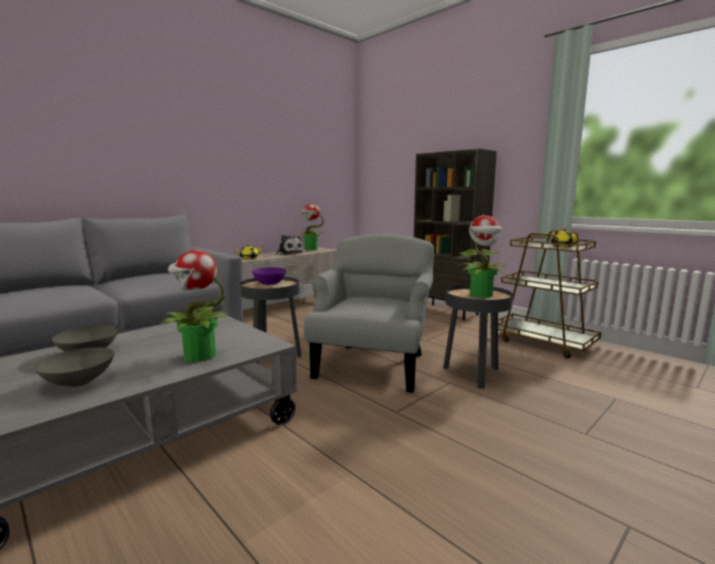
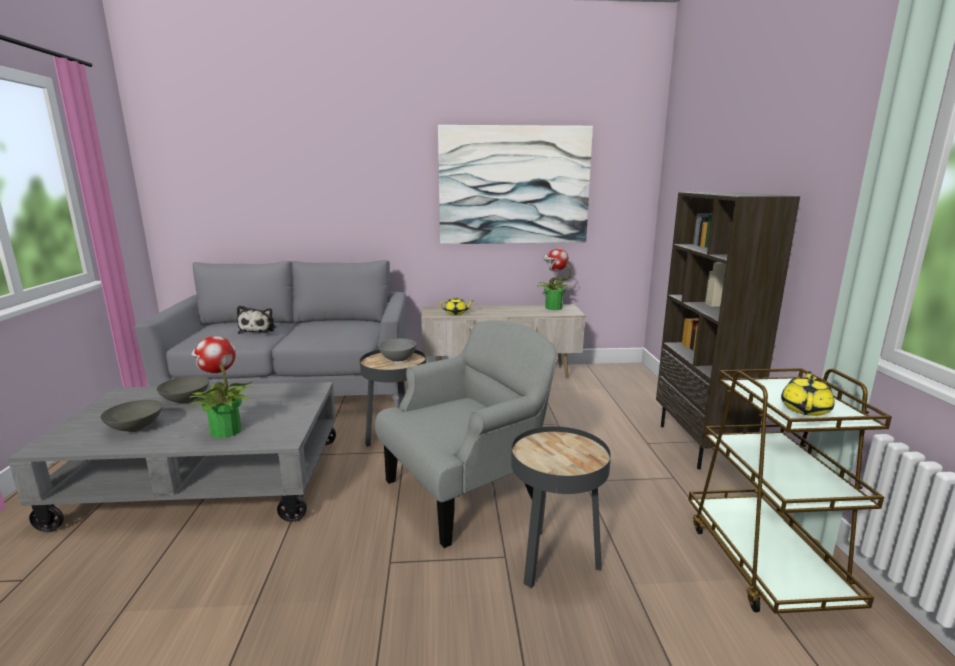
camera: 40 degrees right, 5 degrees up
(269, 283) = (398, 359): purple bowl -> grey bowl
(273, 155) = (514, 186): none -> picture
(288, 253) = (513, 311): plush toy -> plush toy (259, 330)
(481, 295) = (564, 455): potted plant -> none

